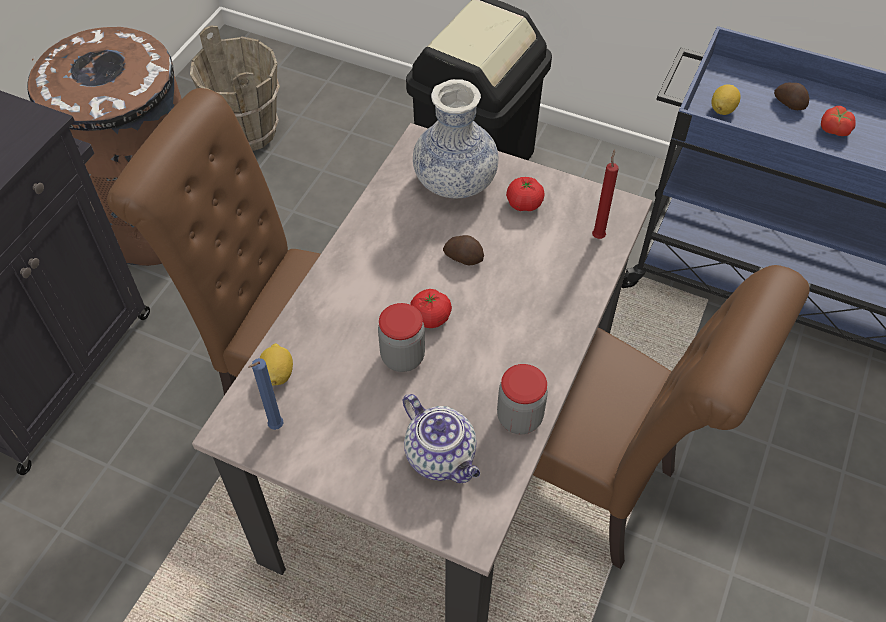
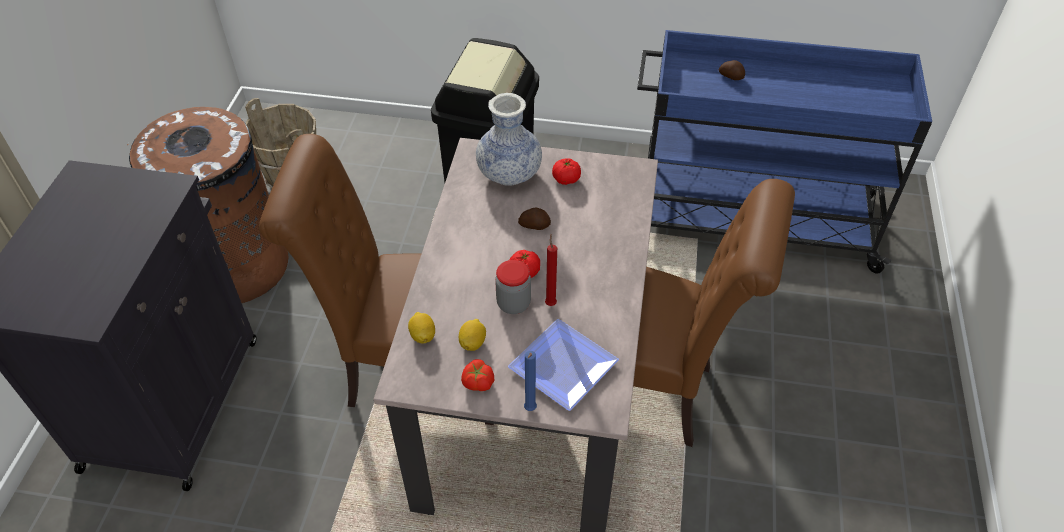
camera: 15 degrees left, 5 degrees down
(274, 428) = (434, 374): blue candle -> blue candle (529, 410)
(442, 457) = (567, 366): teapot -> plate
(519, 417) = (614, 327): jar -> none
(598, 235) = (627, 191): red candle -> red candle (550, 303)
(722, 109) = (685, 88): lemon -> lemon (472, 342)
(833, 130) = (767, 89): tomato -> tomato (477, 382)

